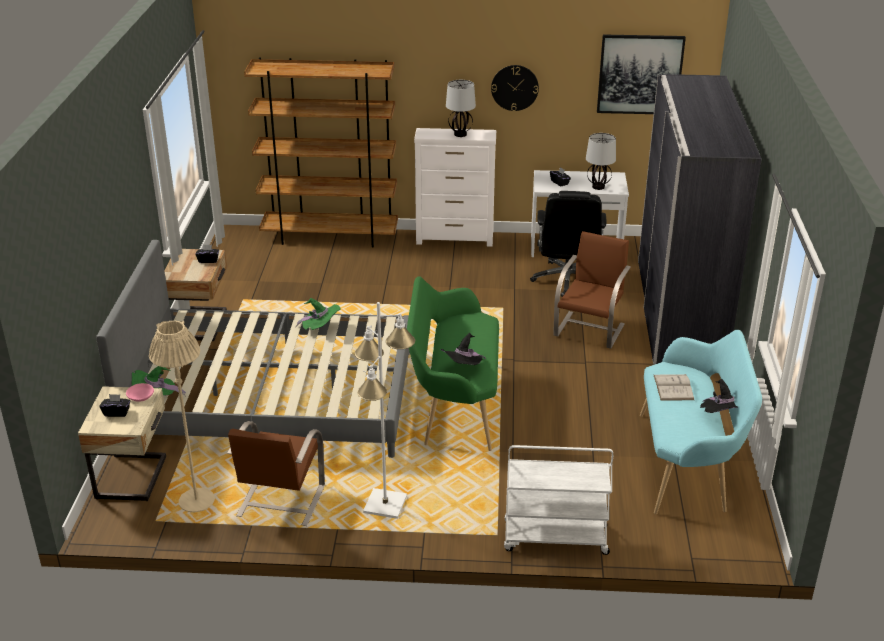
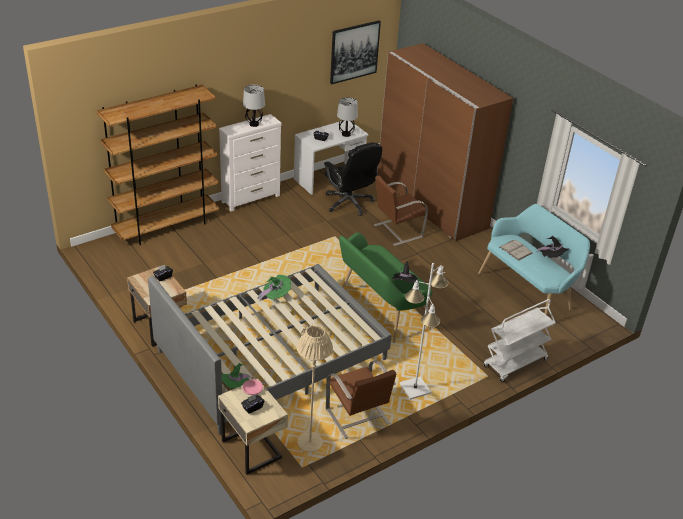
camera: 40 degrees left, 5 degrees up
(514, 87) = (280, 81): wall clock -> none
(590, 329) = (397, 231): brown chair -> brown chair turned 105 degrees counterclockwise
(678, 314) = (430, 202): grey wardrobe -> brown wardrobe

